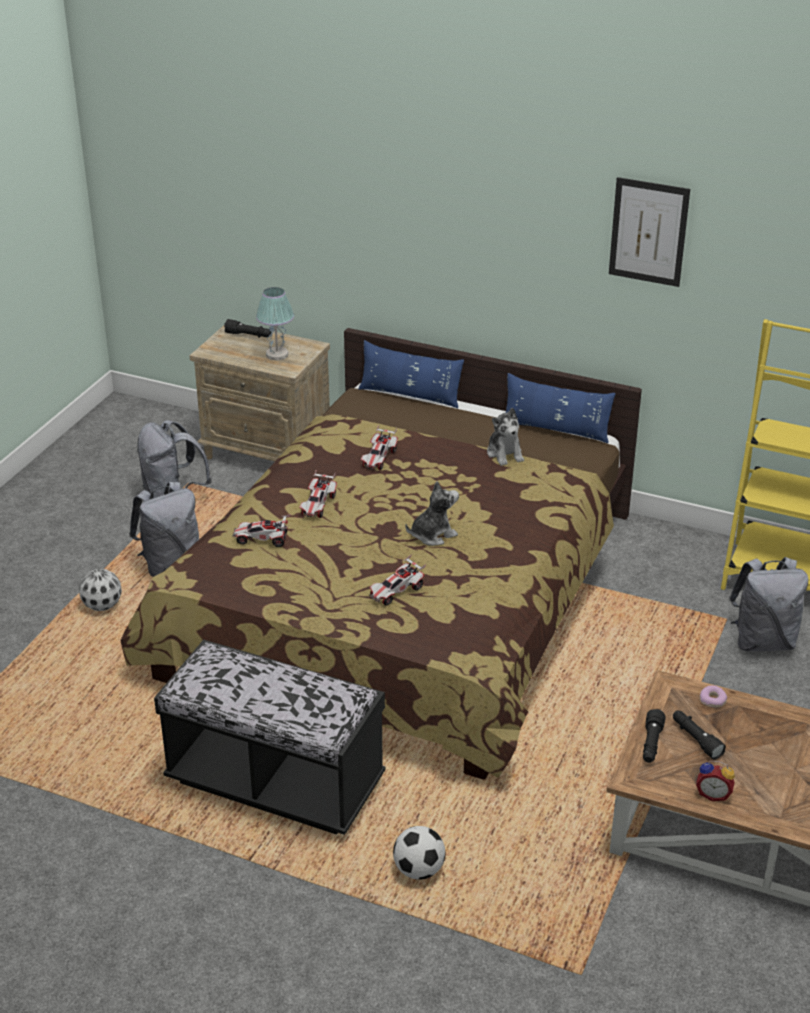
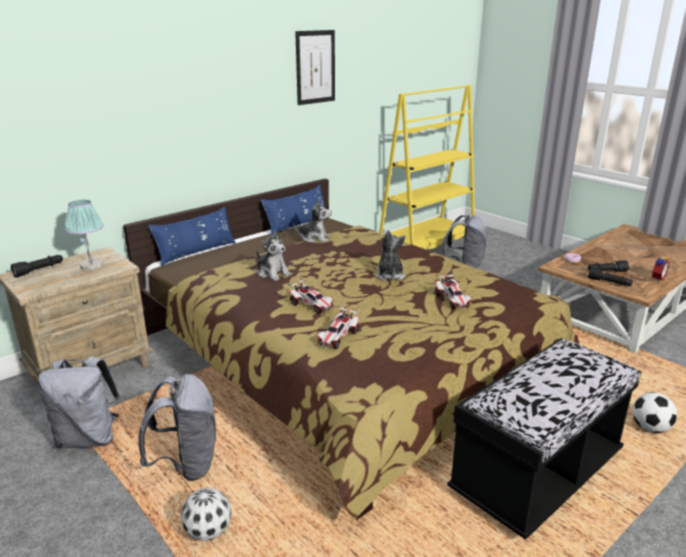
camera: 65 degrees left, 10 degrees down
(379, 459) = (272, 273): toy car -> plush toy

